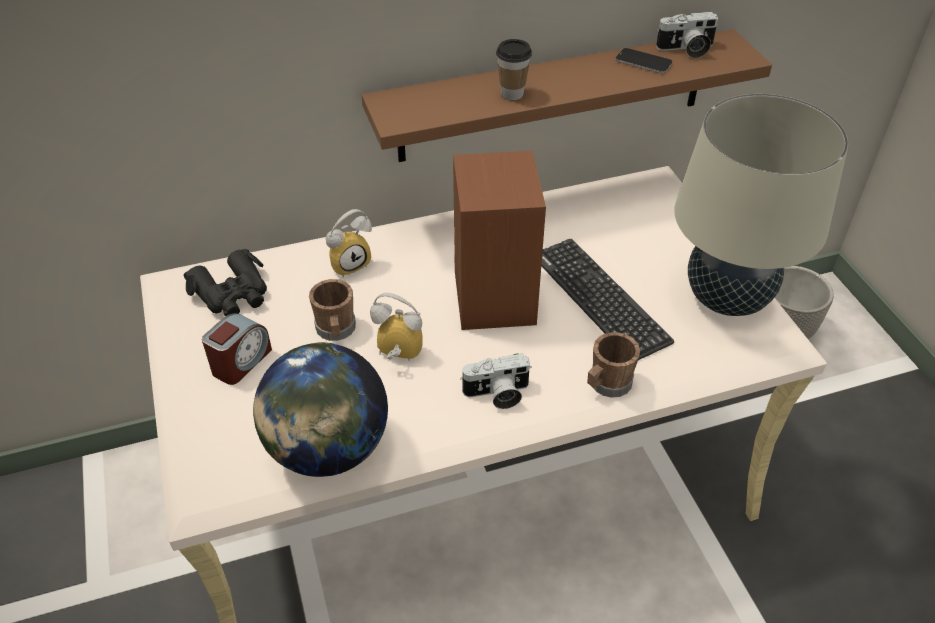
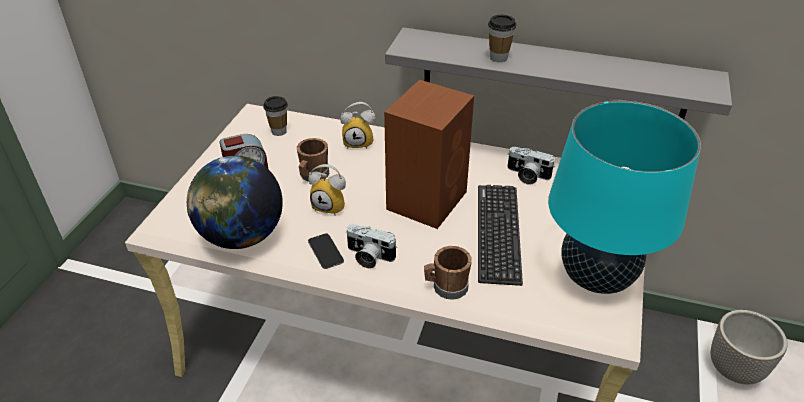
camera: 35 degrees right, 5 degrees down
(232, 293) = (279, 131): black binoculars -> cup
(396, 356) = (331, 206): alarm clock -> alarm clock turned 150 degrees clockwise
(553, 96) = (552, 78): brown shelf -> grey shelf
(643, 62) = (621, 69): phone -> phone (325, 252)
(686, 50) = (667, 73): camera -> camera (527, 175)
(727, 298) = (596, 277): beige table lamp -> turquoise table lamp

